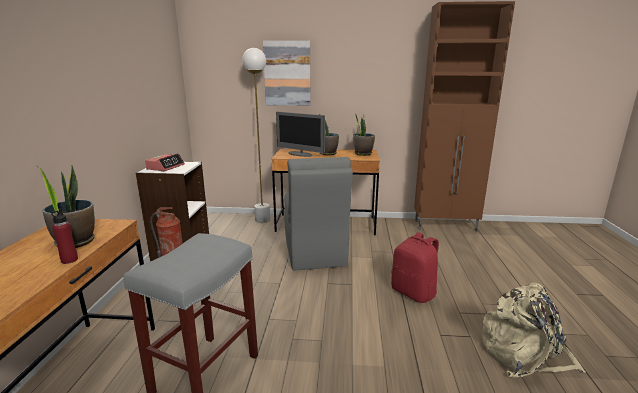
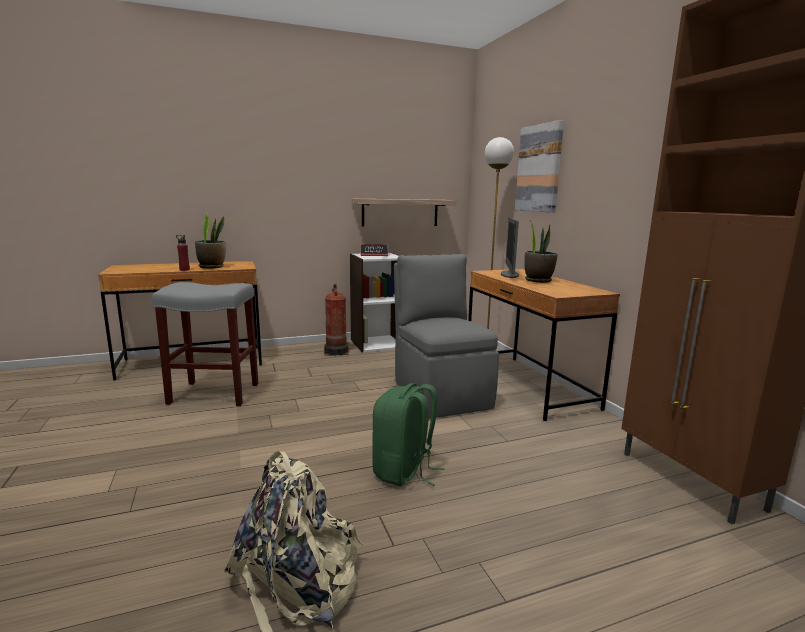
camera: 65 degrees right, 5 degrees down
(156, 118) = (400, 212): none -> shelf
(314, 253) = (441, 393): grey chair -> grey chair turned 105 degrees clockwise
(362, 154) = (575, 290): potted plant -> none
(414, 293) = (404, 471): red backpack -> green backpack

